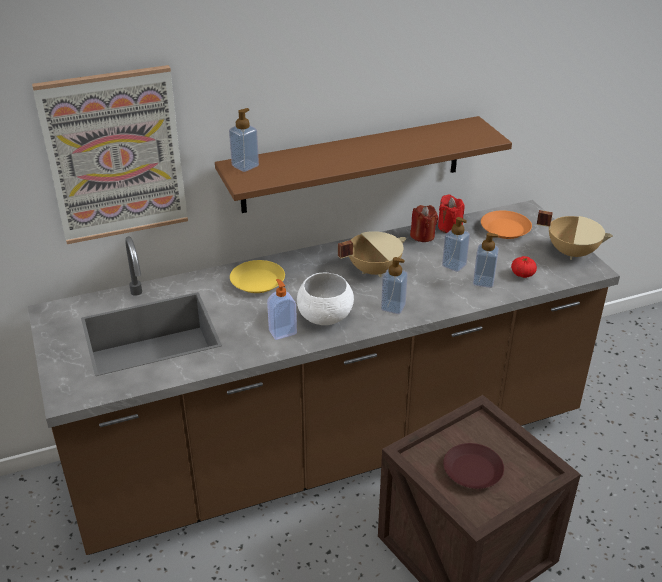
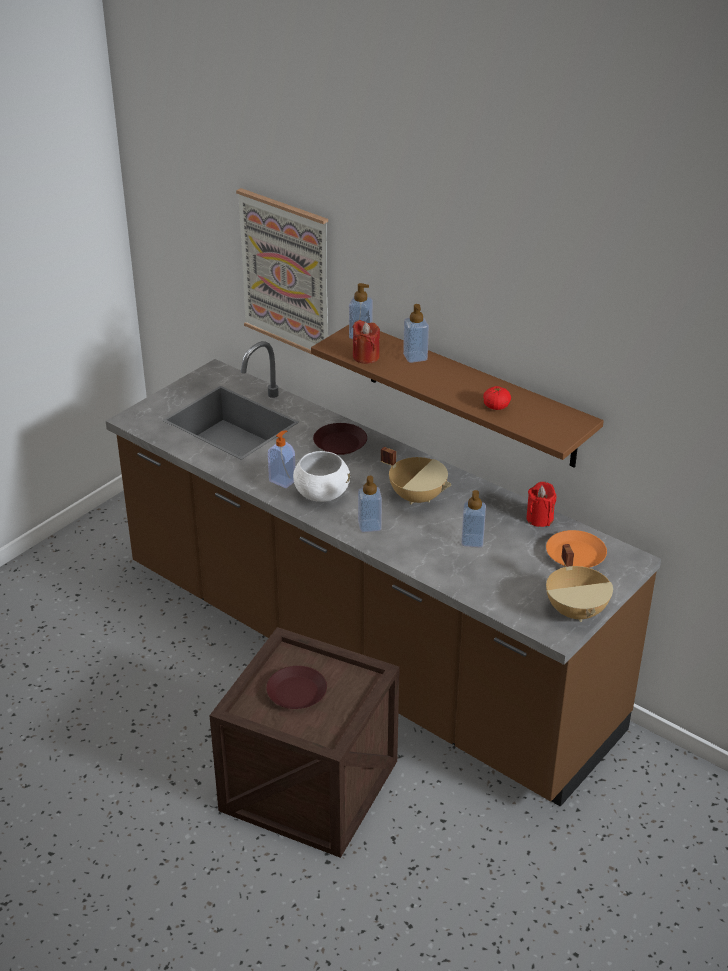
camera: 60 degrees right, 0 degrees up
(258, 281) = (340, 444): yellow plate -> brown plate
(422, 236) = (505, 507): red candle -> red candle (366, 357)
(483, 281) = (461, 566): soap dispenser -> soap dispenser (415, 357)
(522, 274) = (499, 588): tomato -> tomato (496, 406)

